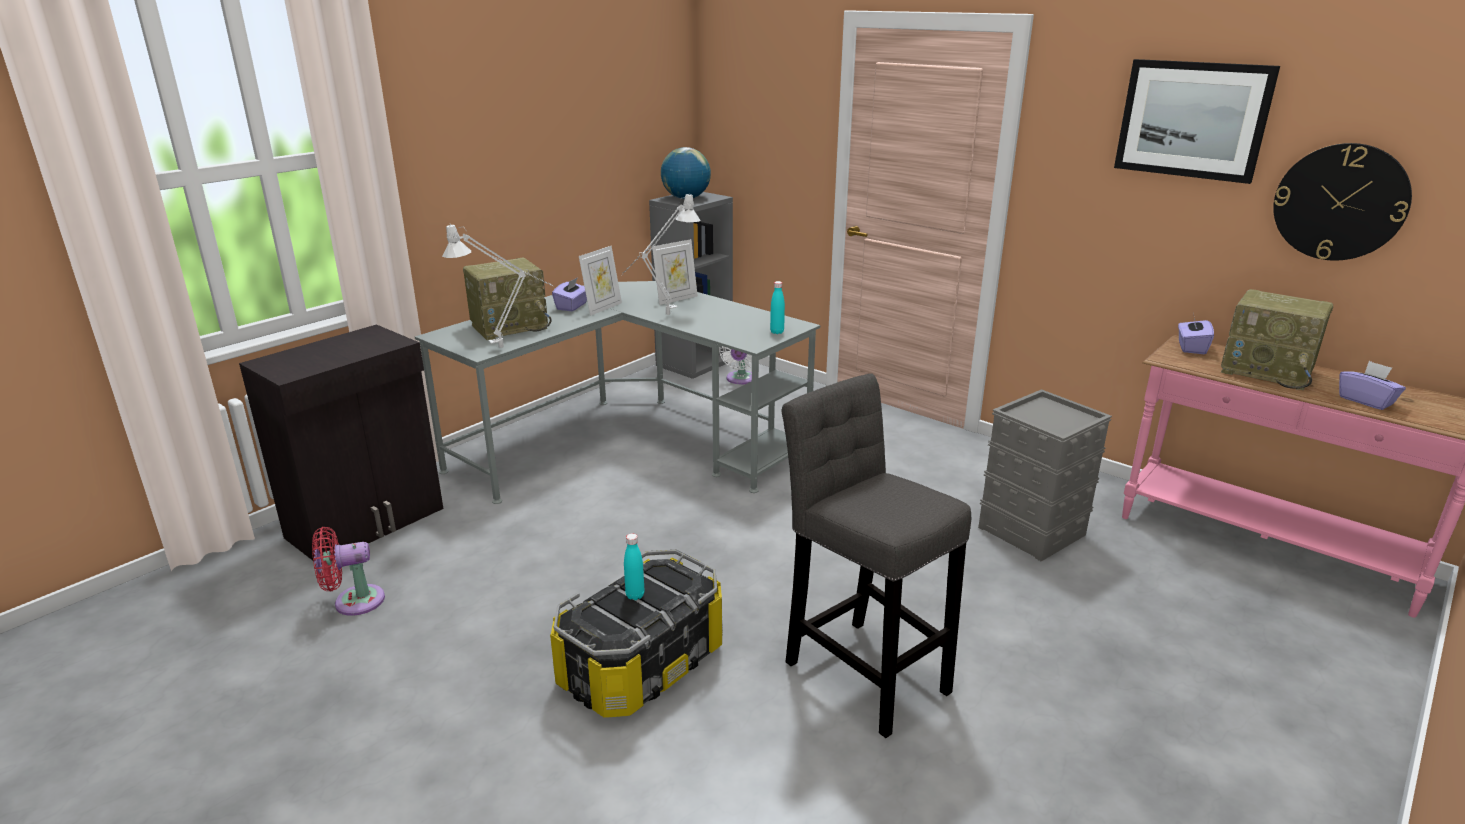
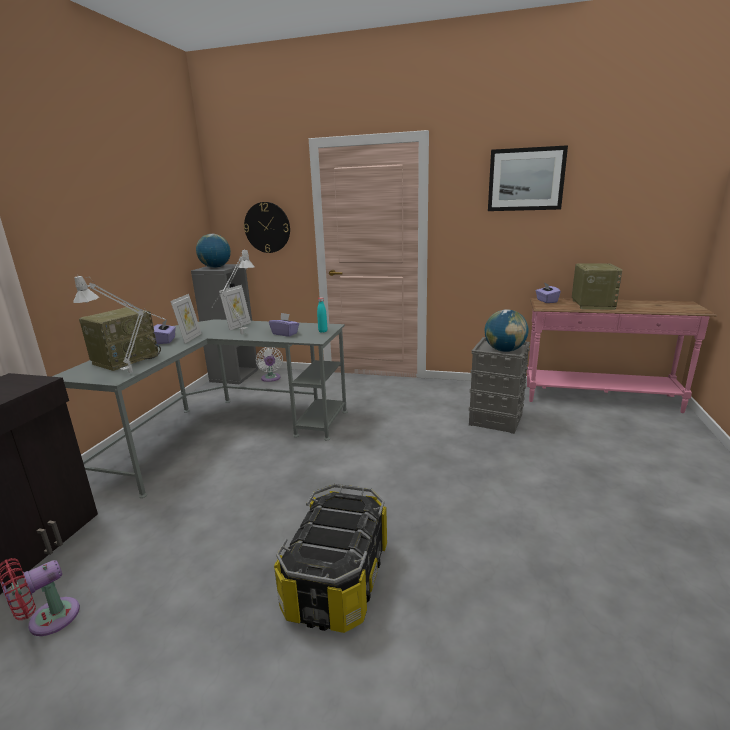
camera: 25 degrees left, 5 degrees down
(635, 595) = (329, 525): turquoise bottle -> none
(861, 670) = (479, 528): grey stool -> none
(1053, 421) = (504, 350): none -> globe
(1268, 372) = (591, 304): radio -> radio turned 90 degrees counterclockwise
(1340, 202) = (605, 213): wall clock -> wall clock (267, 227)
(1366, 401) = (645, 308): purple tissue box -> purple tissue box (285, 334)

